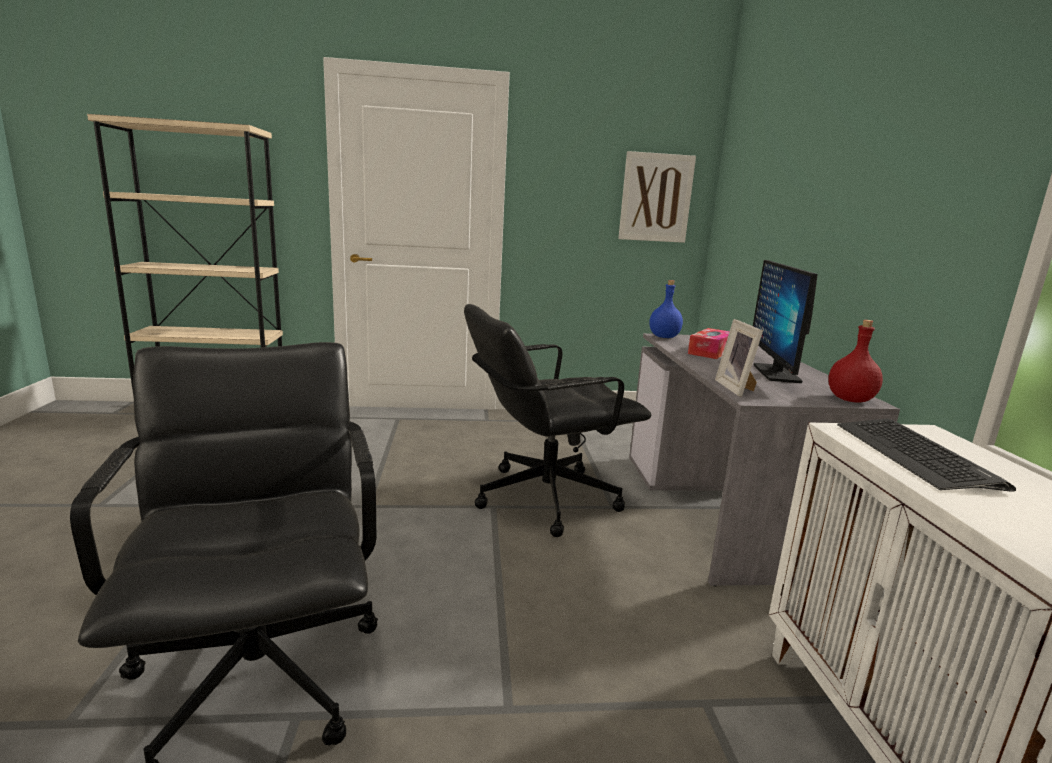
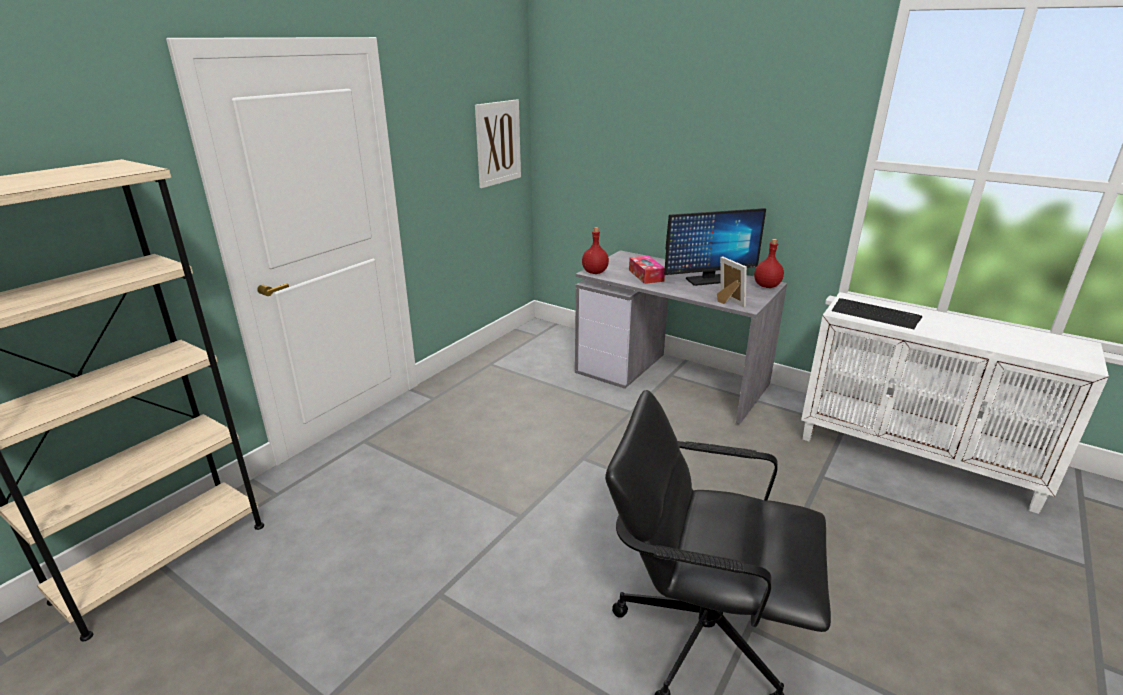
camera: 50 degrees left, 10 degrees up
(544, 497) = (593, 431): black office chair -> none
(664, 337) = (595, 272): blue bottle -> red bottle
(737, 388) = (727, 302): picture frame -> picture frame turned 150 degrees counterclockwise
(776, 373) = (707, 280): monitor -> monitor turned 60 degrees counterclockwise

